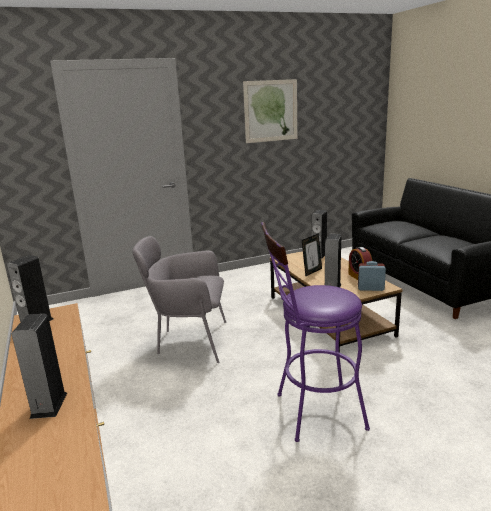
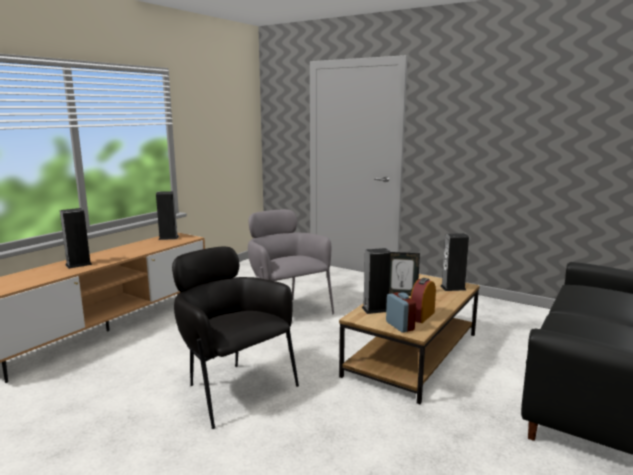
camera: 55 degrees right, 5 degrees down
(271, 111) = (509, 114): picture -> none
(312, 412) = (232, 388): purple stool -> black armchair

